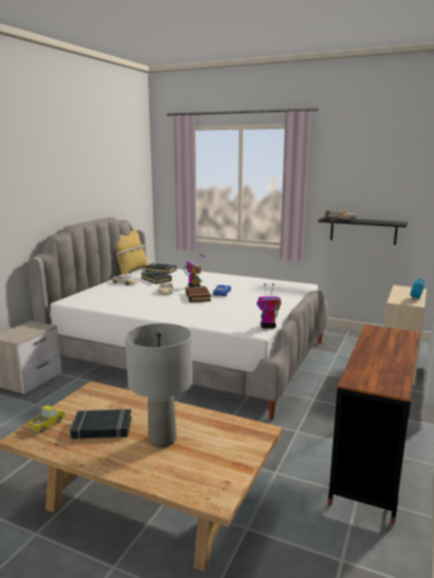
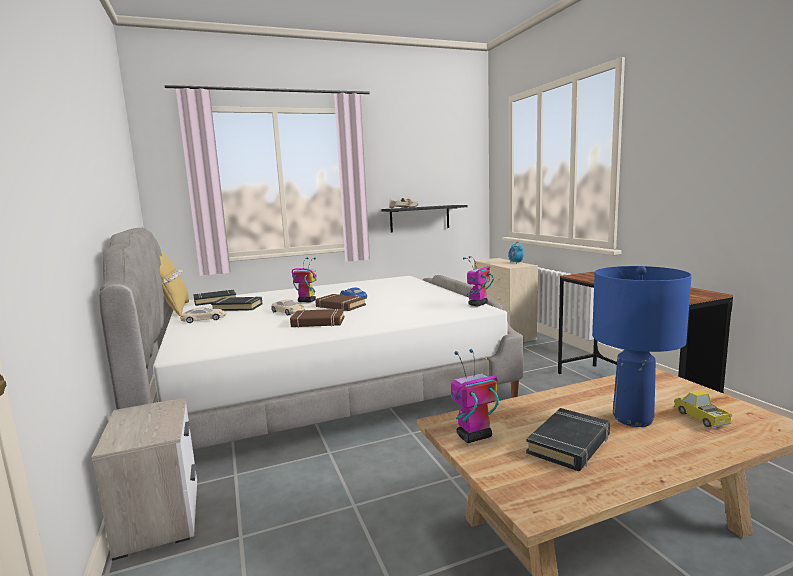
camera: 45 degrees left, 5 degrees down
(47, 425) = (515, 479): toy truck -> toy truck (701, 418)
(84, 401) = (473, 437): none -> toy robot
(155, 304) = (318, 322): none -> brown book
(162, 440) = (633, 419): grey table lamp -> blue table lamp

